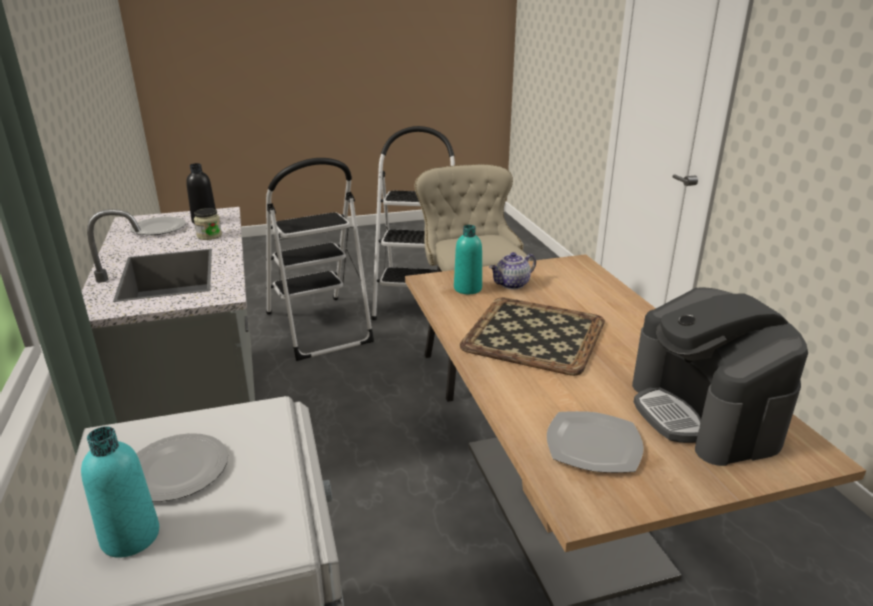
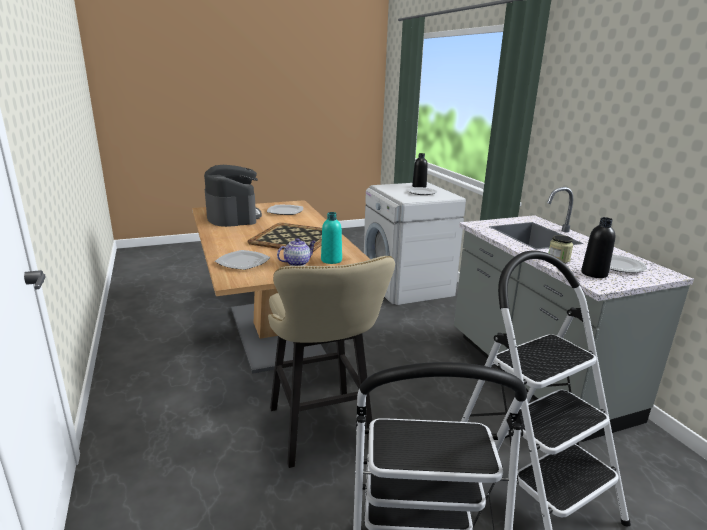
camera: 175 degrees right, 5 degrees down
(130, 537) = (419, 186): turquoise bottle -> black bottle
(583, 286) = (243, 262): none -> plate

